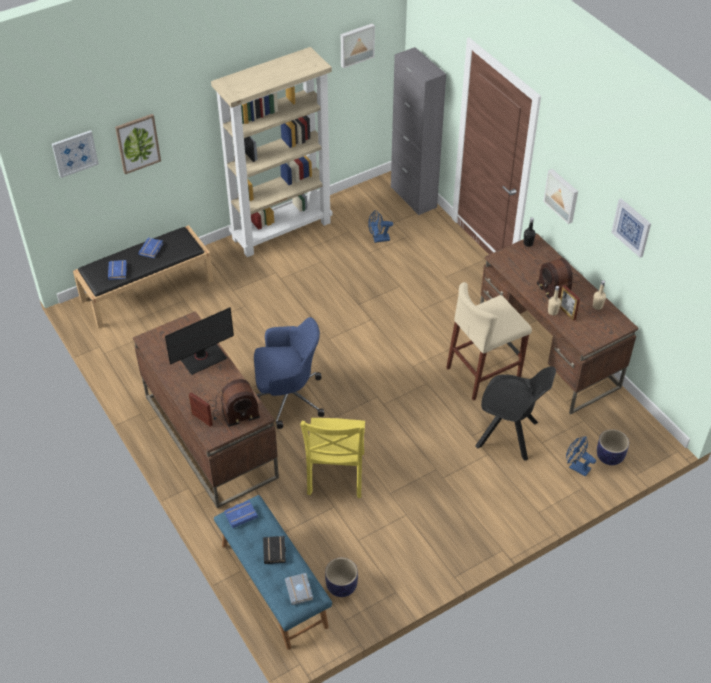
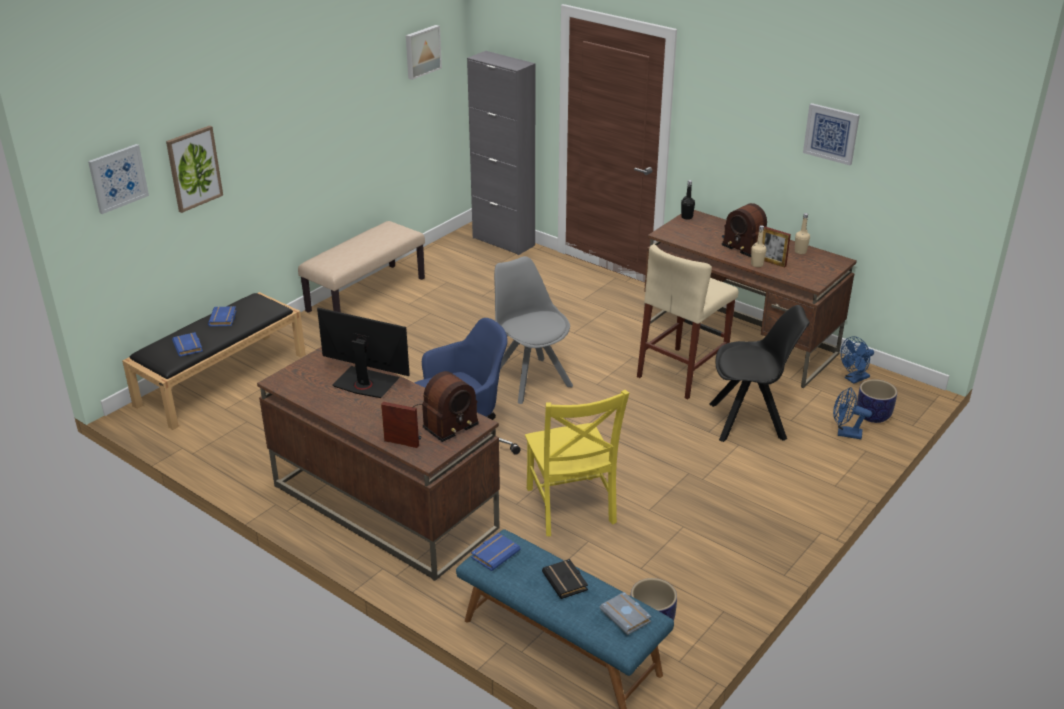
camera: 20 degrees left, 15 degrees down
(202, 358) = (365, 383): monitor -> monitor turned 105 degrees counterclockwise
(282, 230) = (366, 294): beige bookcase -> beige bench
(365, 348) = (530, 379): none -> grey chair
(378, 239) = (486, 282): blue fan -> blue fan (854, 379)
(562, 195) = (722, 141): picture -> none

